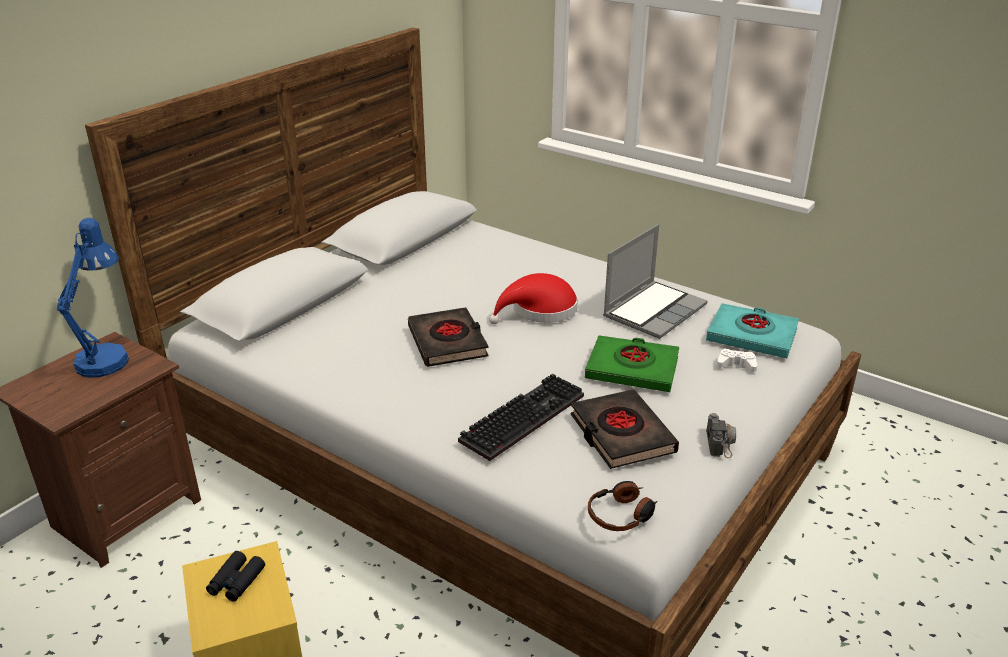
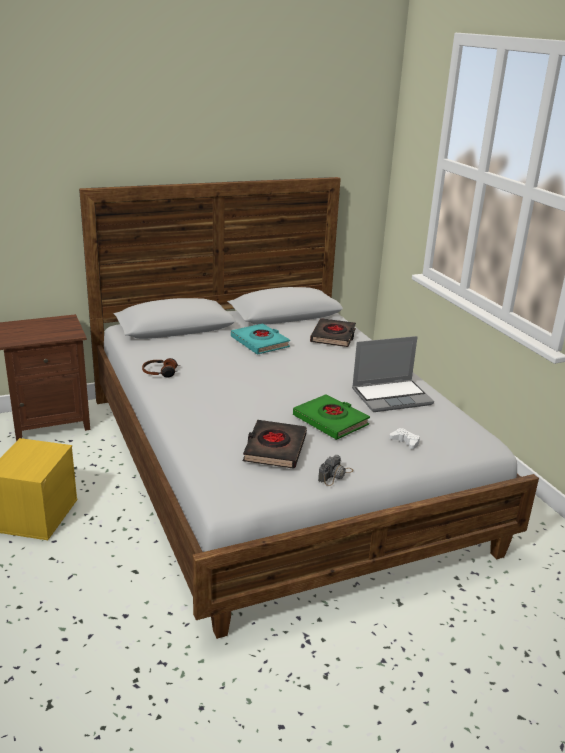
camera: 30 degrees right, 5 degrees down
(107, 357) = (59, 324): blue table lamp -> none
(236, 581) = (34, 454): black binoculars -> none
(448, 342) = (238, 372): black book -> black book (333, 336)
(522, 416) = (229, 420): keyboard -> none
(539, 310) = (315, 374): red hat -> none
(621, 515) = (221, 485): headphones -> headphones (161, 372)
(752, 336) = (440, 431): turquoise book -> turquoise book (260, 343)

